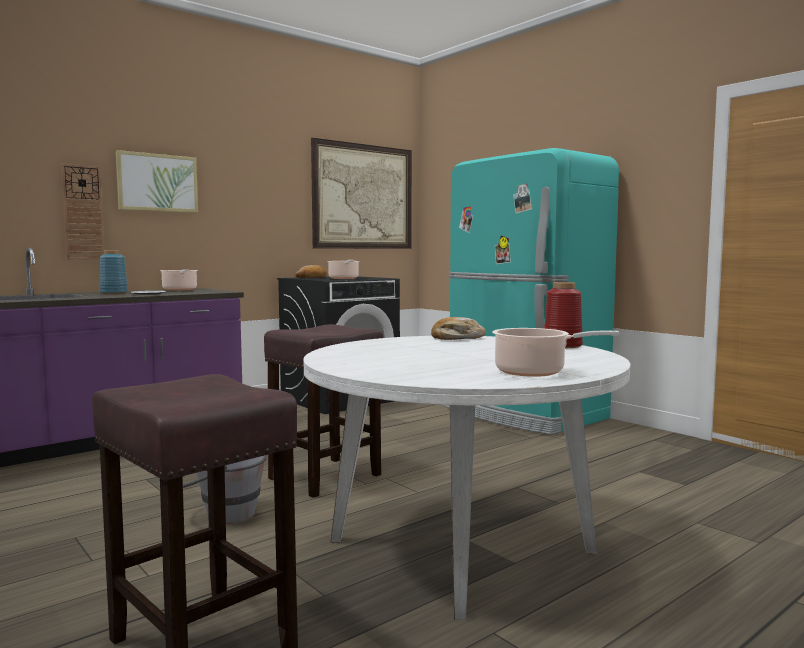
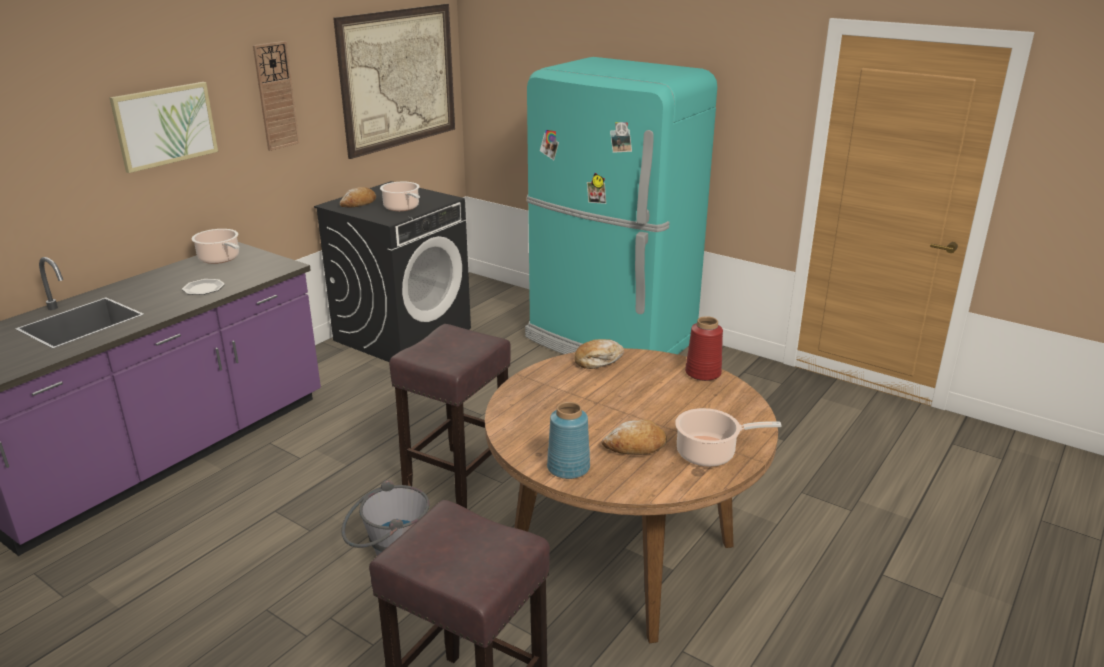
camera: 15 degrees left, 20 degrees up
(83, 213) = (86, 188): wall clock -> wall clock (276, 96)
(114, 293) = (156, 290): blue vase -> blue vase (568, 468)
(452, 365) = (635, 446): none -> bread
(461, 546) = (623, 557): white dining table -> brown dining table

